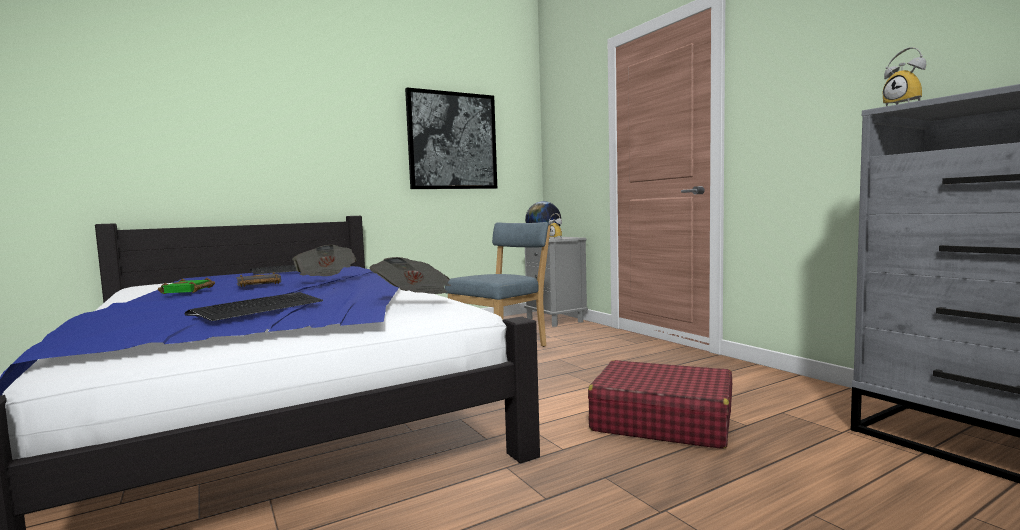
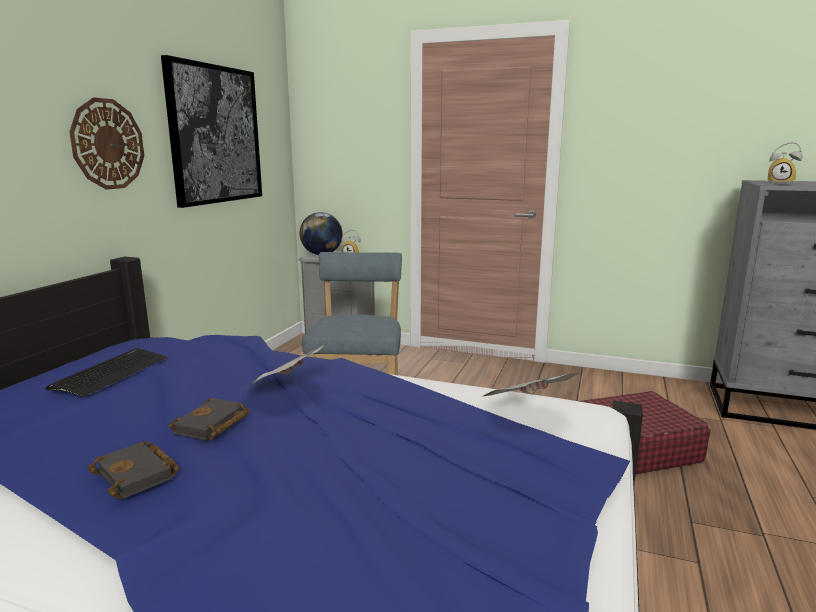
camera: 40 degrees left, 10 degrees up
(189, 290) = (138, 475): green book -> black book
(259, 308) = (453, 486): keyboard -> none
(355, 144) = (108, 144): none -> wall clock

